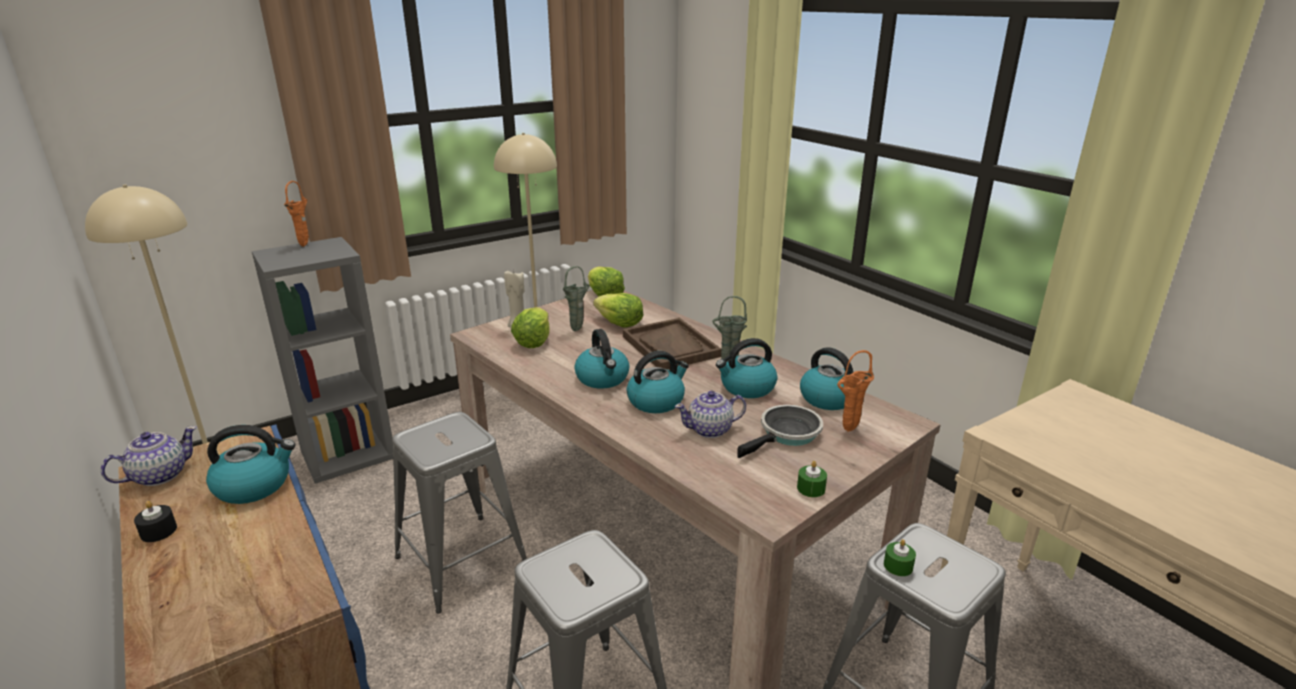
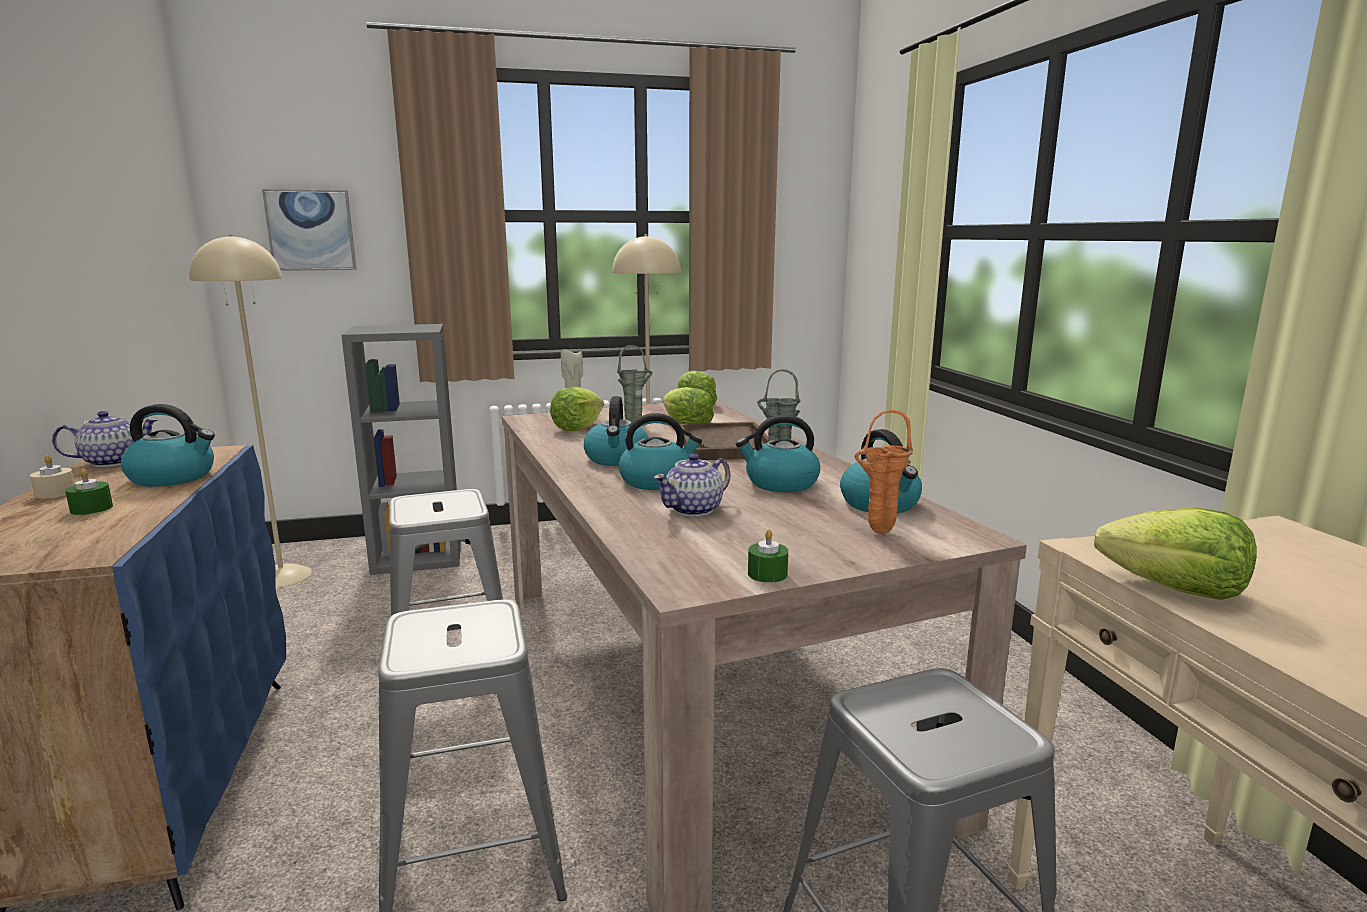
camera: 20 degrees right, 10 degrees down
(158, 531) = (55, 493): black candle -> beige candle
(181, 155) = (311, 230): none -> picture
(305, 245) = (403, 325): orange vase -> none
(710, 430) = (694, 509): teapot -> teapot turned 45 degrees counterclockwise
(787, 434) = (789, 525): frying pan -> none
(898, 566) = (874, 707): green candle -> green candle (91, 508)
(1058, 462) = (1174, 589): none -> lettuce

